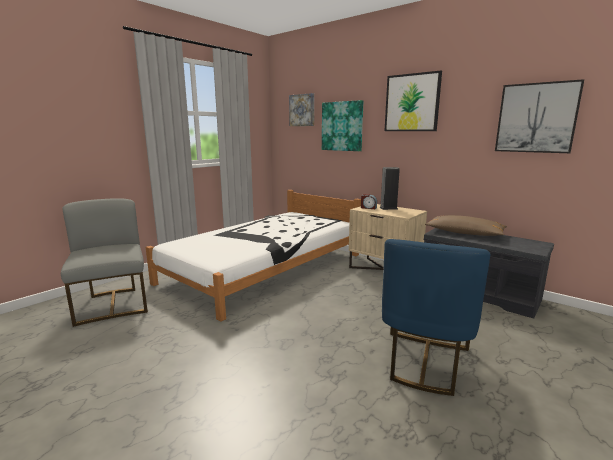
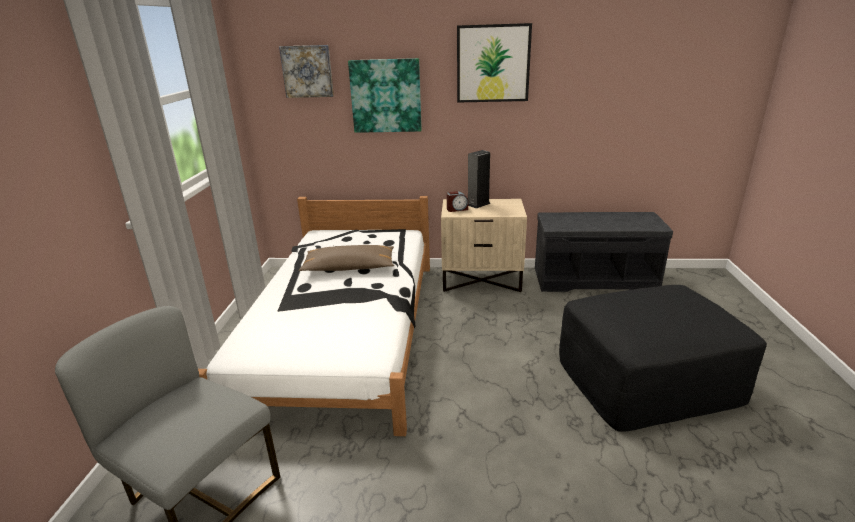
camera: 35 degrees left, 10 degrees up
(424, 362) = (647, 379): blue chair -> black ottoman
(464, 233) = (576, 219): brown pillow -> brown pillow (349, 267)
(536, 118) = (637, 84): picture -> none

